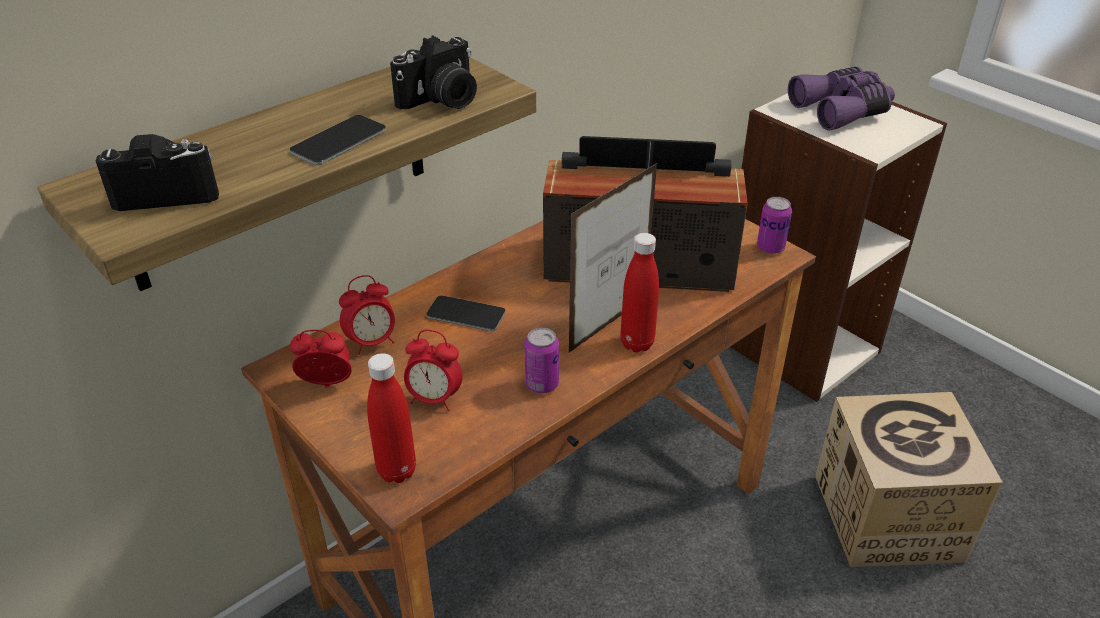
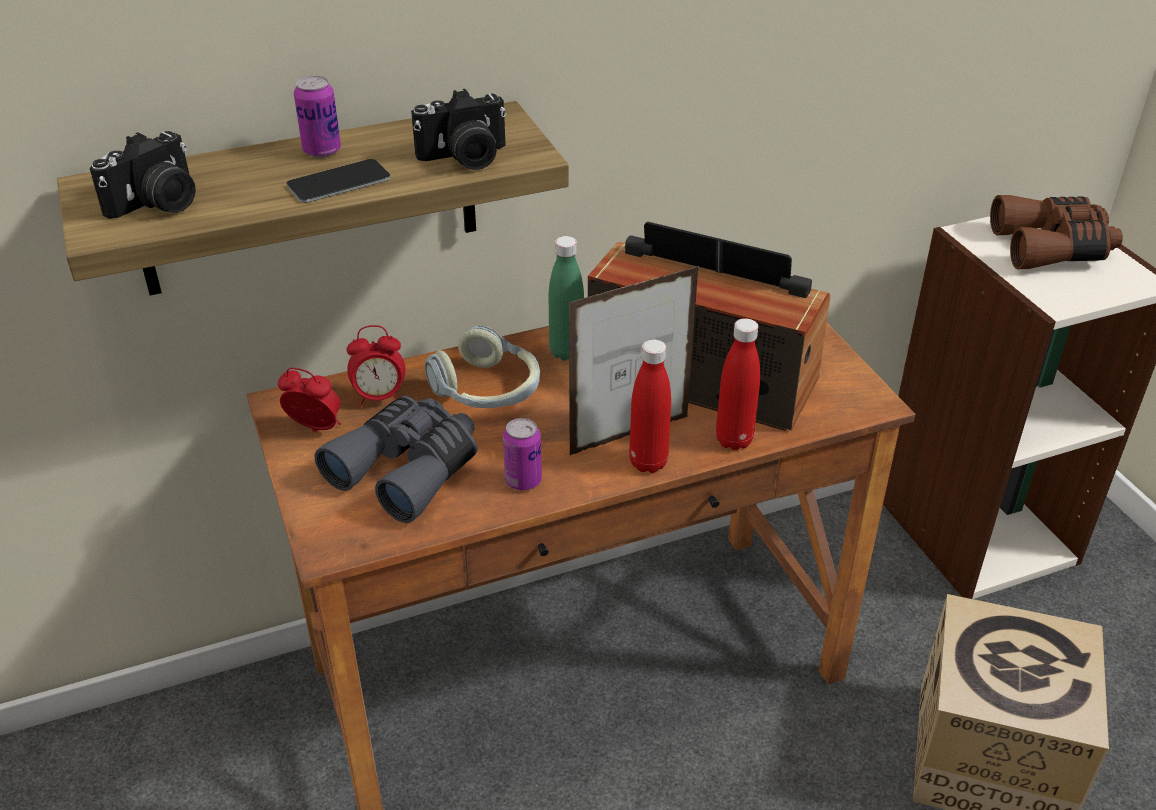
camera: 20 degrees right, 0 degrees up
(168, 192) = (158, 204): camera -> camera turned 120 degrees clockwise
(397, 471) = (335, 529): red bottle -> red bottle (734, 440)
(434, 399) = (408, 469): alarm clock -> grey binoculars
(466, 314) = (487, 390): phone -> headphones
(515, 267) = (566, 352): none -> green bottle
(770, 248) = (865, 392): can -> can (322, 150)
(842, 110) = (1052, 247): purple binoculars -> brown binoculars

